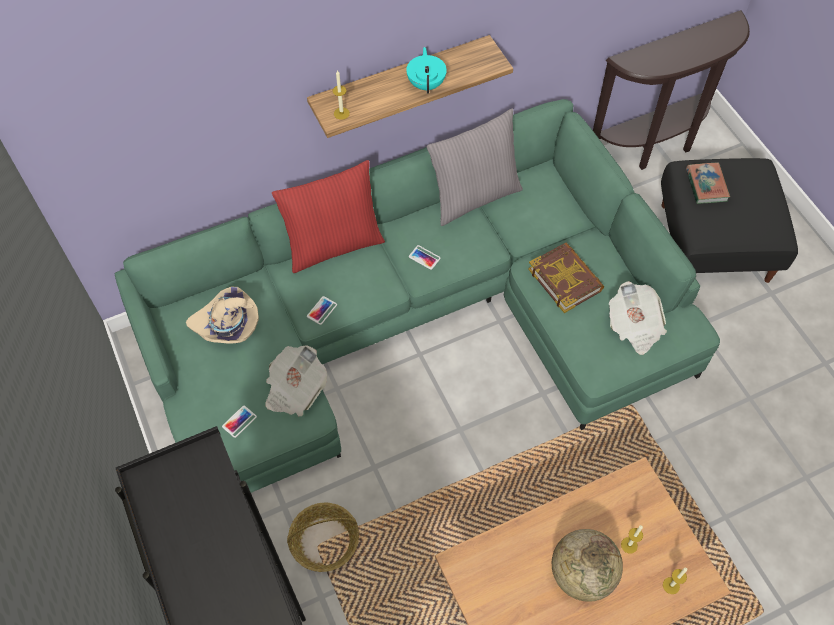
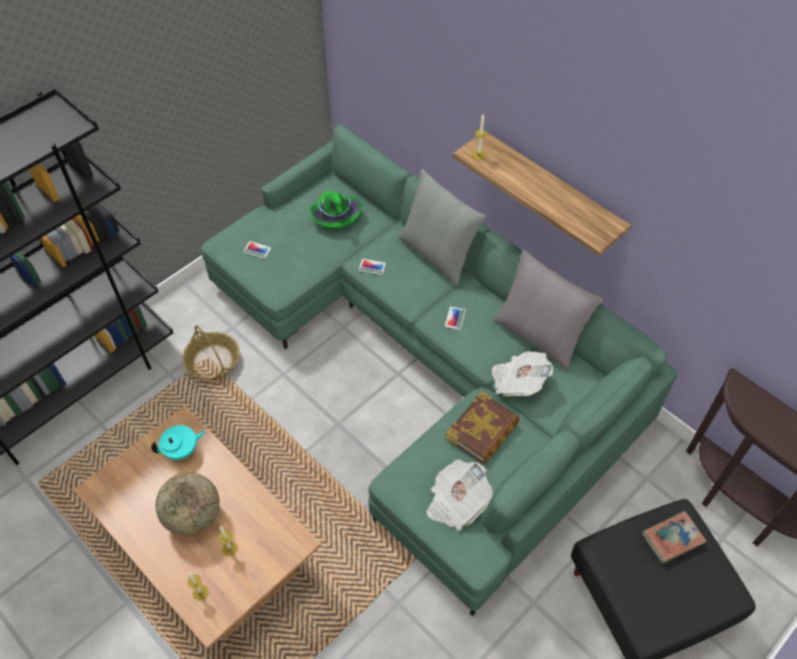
camera: 70 degrees right, 5 degrees down
(227, 324) = (335, 215): beige hat -> green hat
(295, 389) = (295, 273): newspaper -> newspaper (518, 381)
(333, 244) = (438, 254): red pillow -> grey pillow
(426, 84) = (543, 198): turquoise teapot -> turquoise teapot (182, 450)

